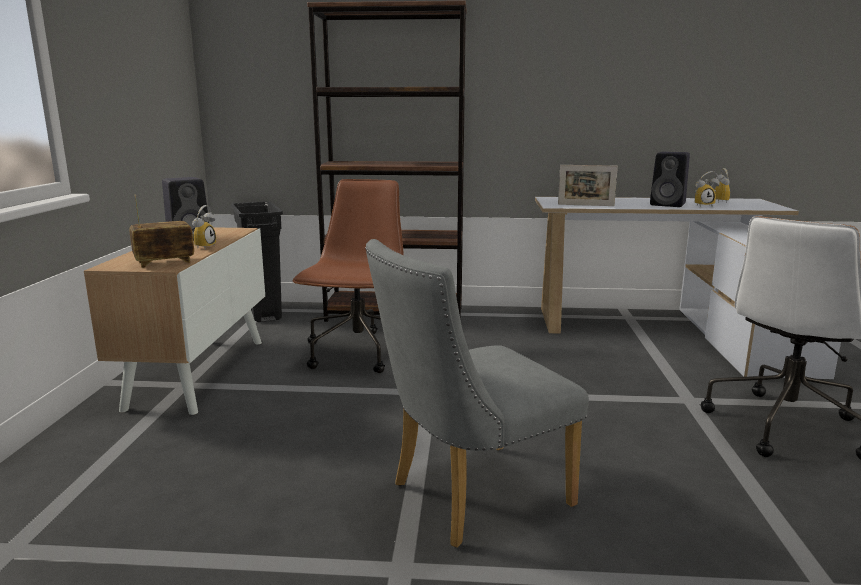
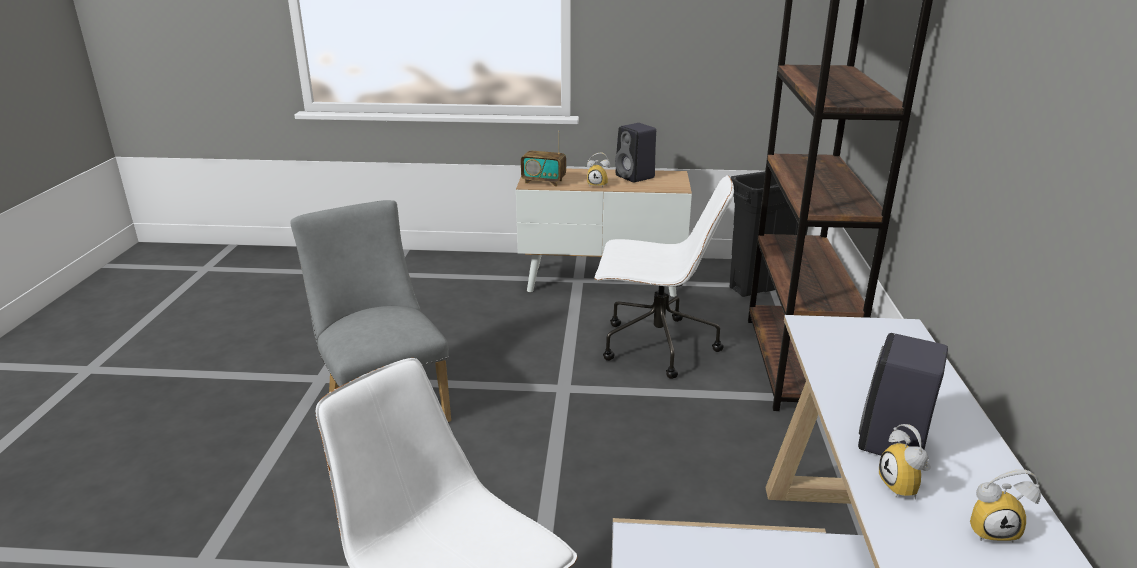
camera: 90 degrees right, 10 degrees up
(164, 262) = (543, 182): radio -> radio turned 135 degrees clockwise
(358, 353) = (656, 346): brown office chair -> white office chair
(585, 205) = (831, 351): picture frame -> none

